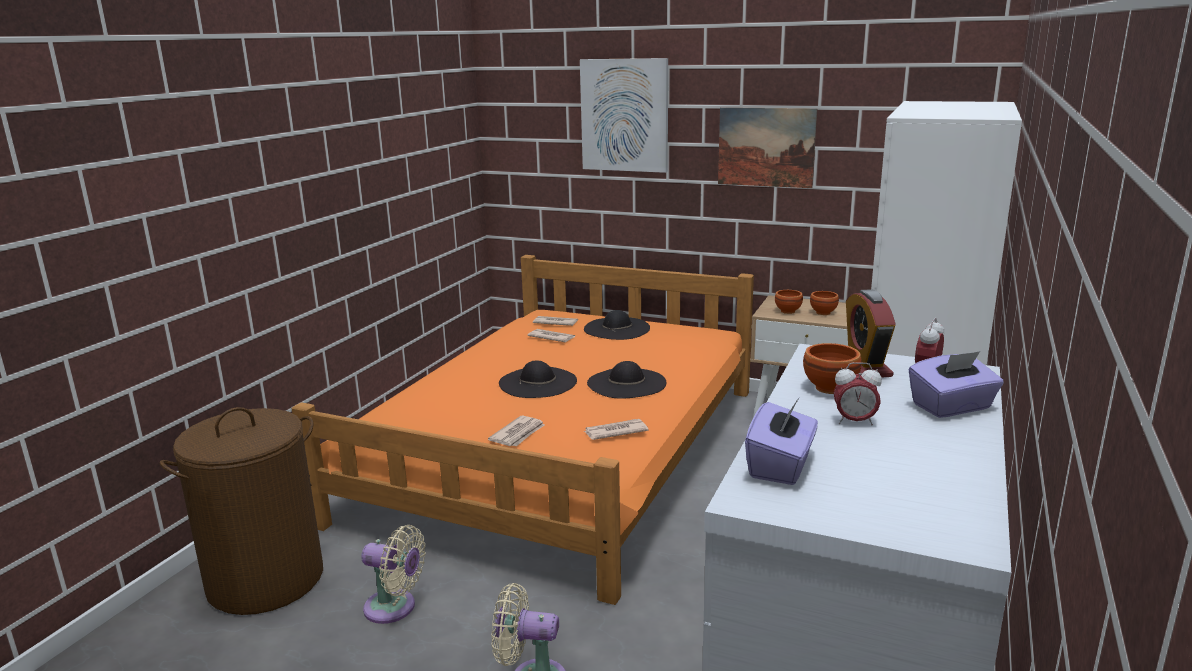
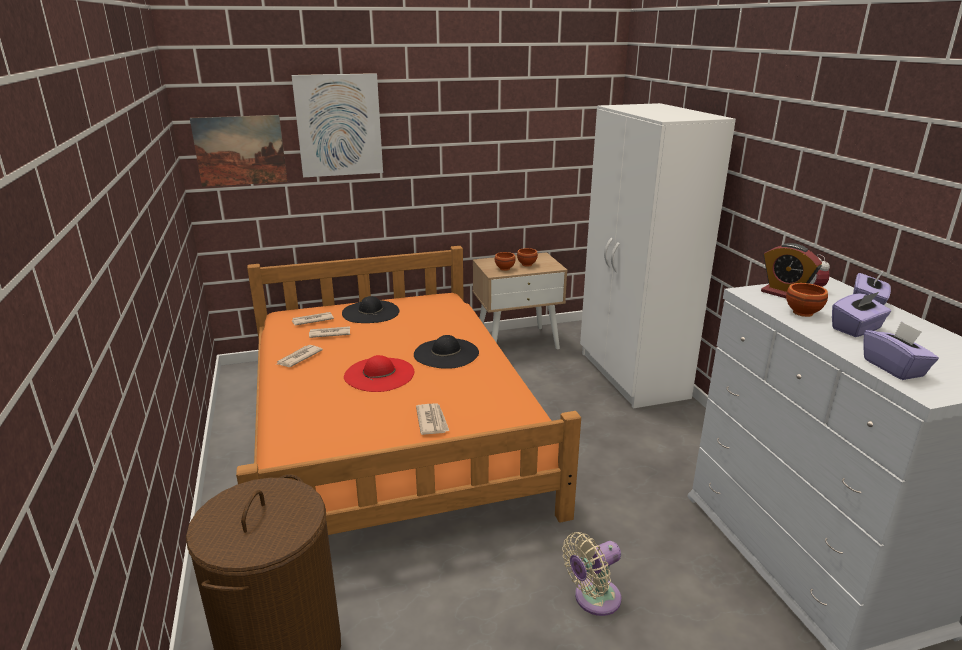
camera: 40 degrees left, 5 degrees up
(394, 608) = (431, 608): beige fan -> none
(538, 382) = (379, 374): black hat -> red hat
(615, 432) = (496, 393): newspaper -> newspaper (298, 358)
(766, 147) = (462, 144): picture -> picture (240, 150)
(854, 421) = (856, 329): alarm clock -> purple tissue box

